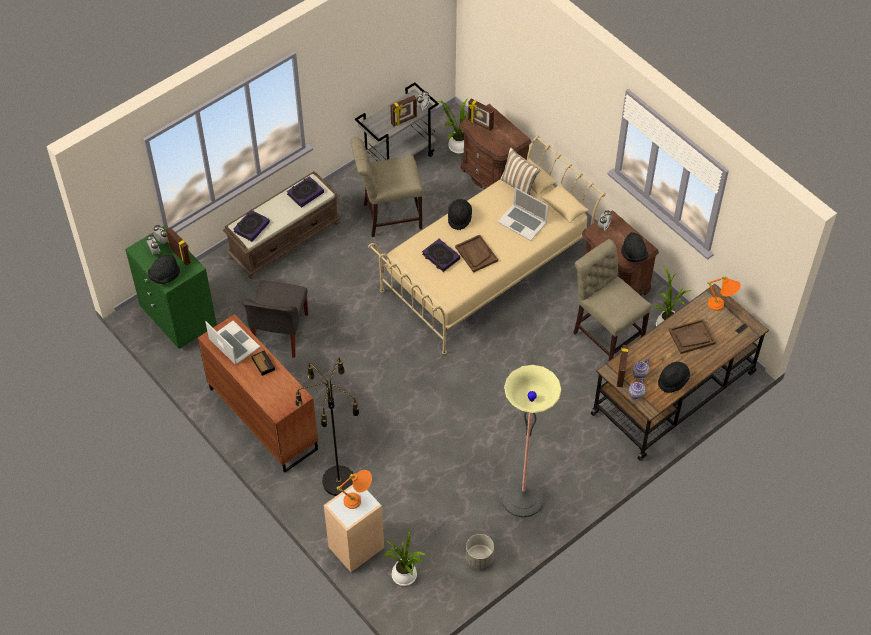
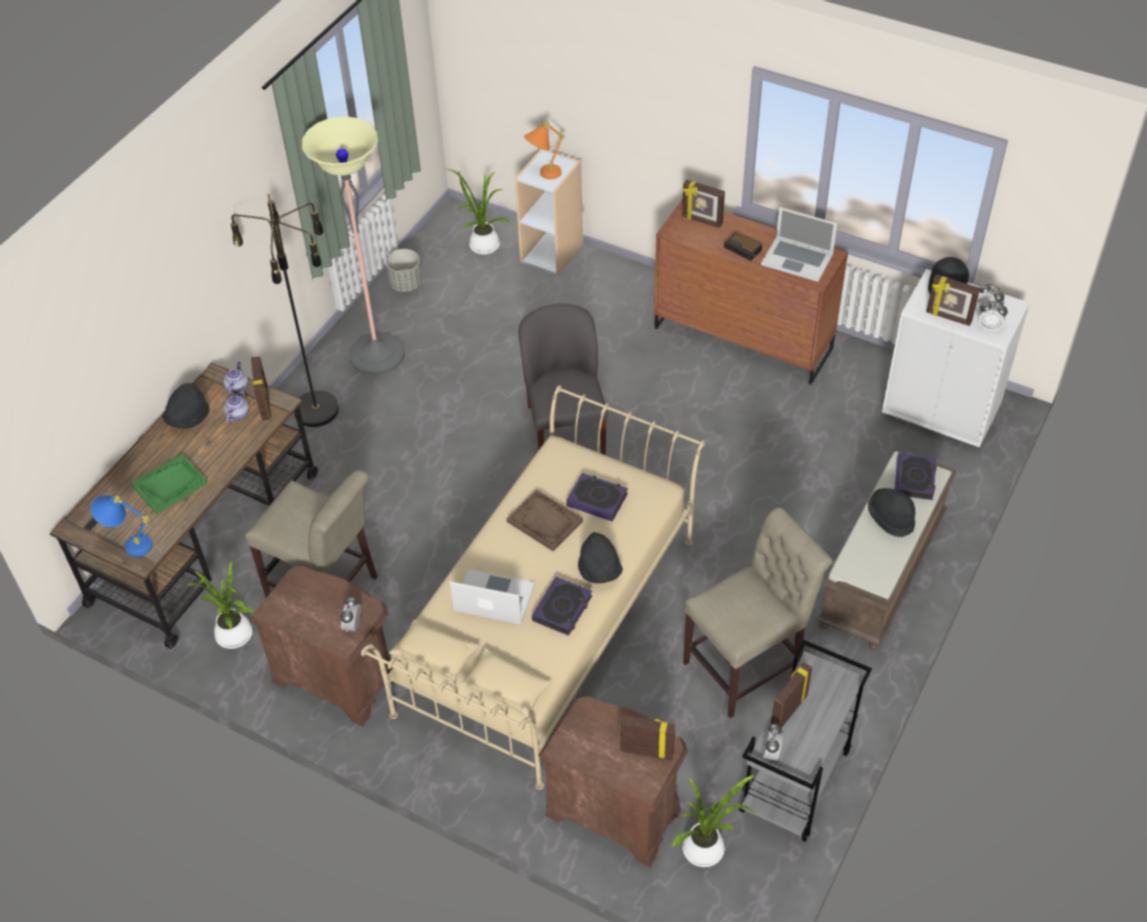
camera: 160 degrees right, 5 degrees down
(178, 319) = (941, 414): green cabinet -> white cabinet
(275, 397) = (701, 220): none -> picture frame
(279, 333) = (793, 439): grey chair -> grey chair (565, 428)
(305, 193) = (874, 559): book -> book (562, 609)
(338, 481) = (610, 304): floor lamp -> floor lamp (317, 410)
(519, 186) = (525, 662): pillow -> none
(633, 255) = (290, 593): black hat -> black hat (890, 518)
(691, 337) = (170, 484): brown tray -> green tray
(721, 306) = (129, 544): orange table lamp -> blue table lamp

